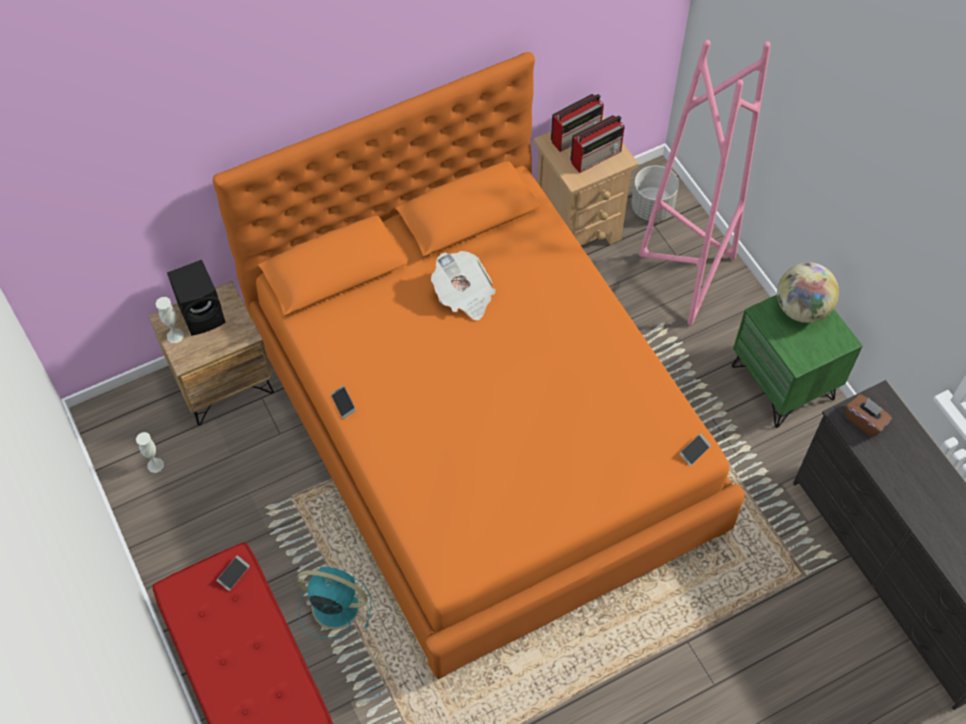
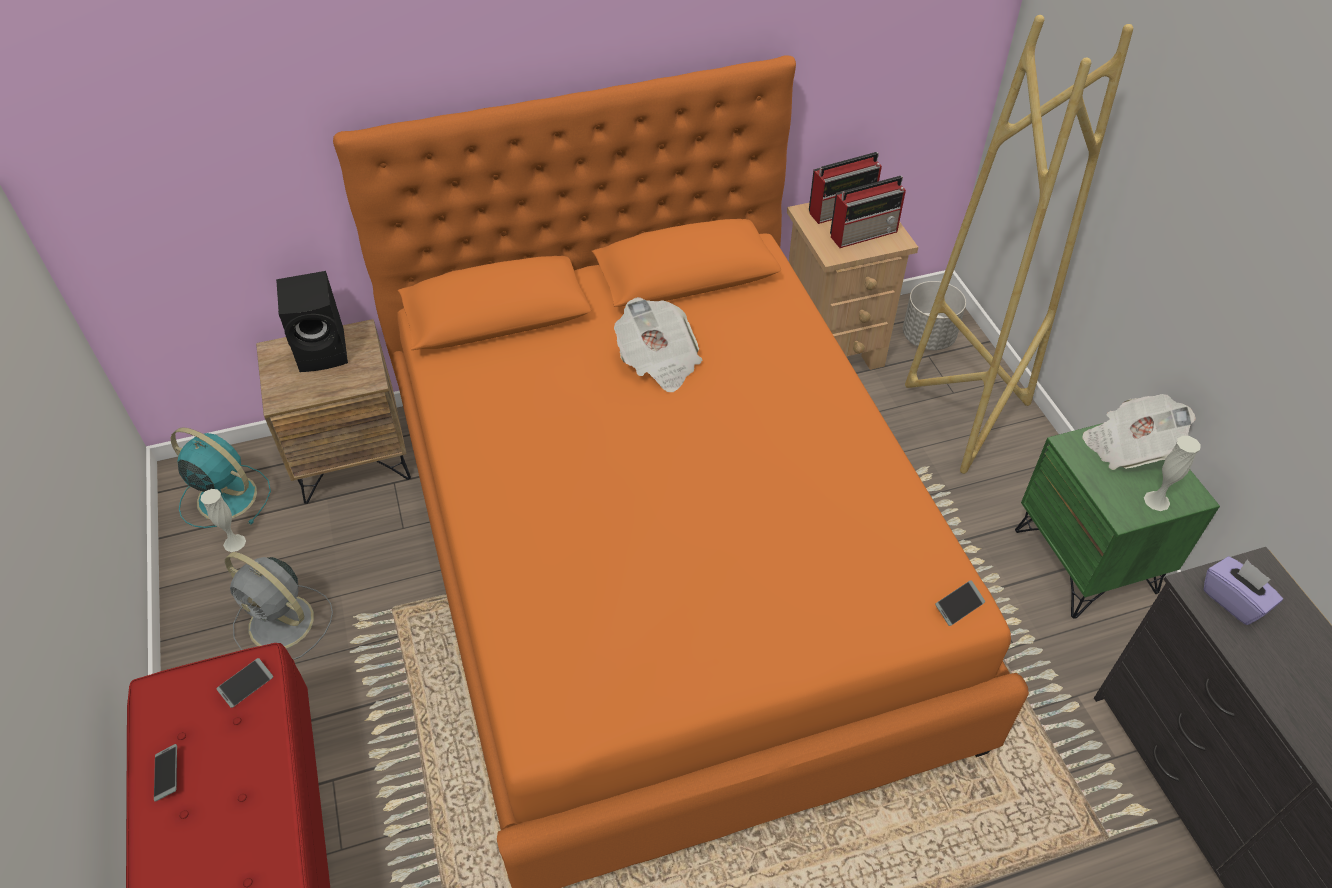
camera: 10 degrees right, 10 degrees down
(175, 335) = (279, 369): white vase -> white vase (1156, 501)
(214, 521) = (283, 624): none -> grey fan
(333, 605) = (405, 764): turquoise fan -> turquoise fan (224, 496)
(343, 404) = (459, 469): phone -> phone (167, 775)
(688, 279) = (966, 420): pink clothes rack -> yellow clothes rack
(801, 309) = (1129, 447): globe -> newspaper
(865, 421) = (1233, 600): brown tissue box -> purple tissue box

